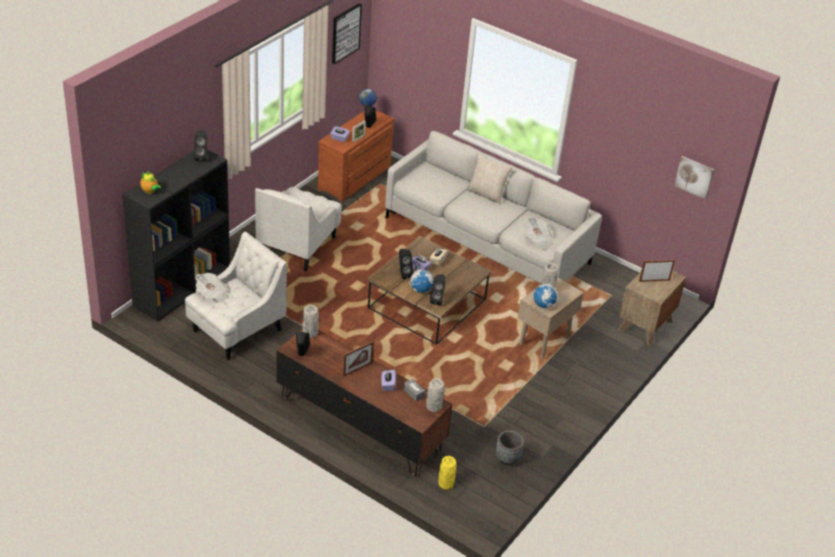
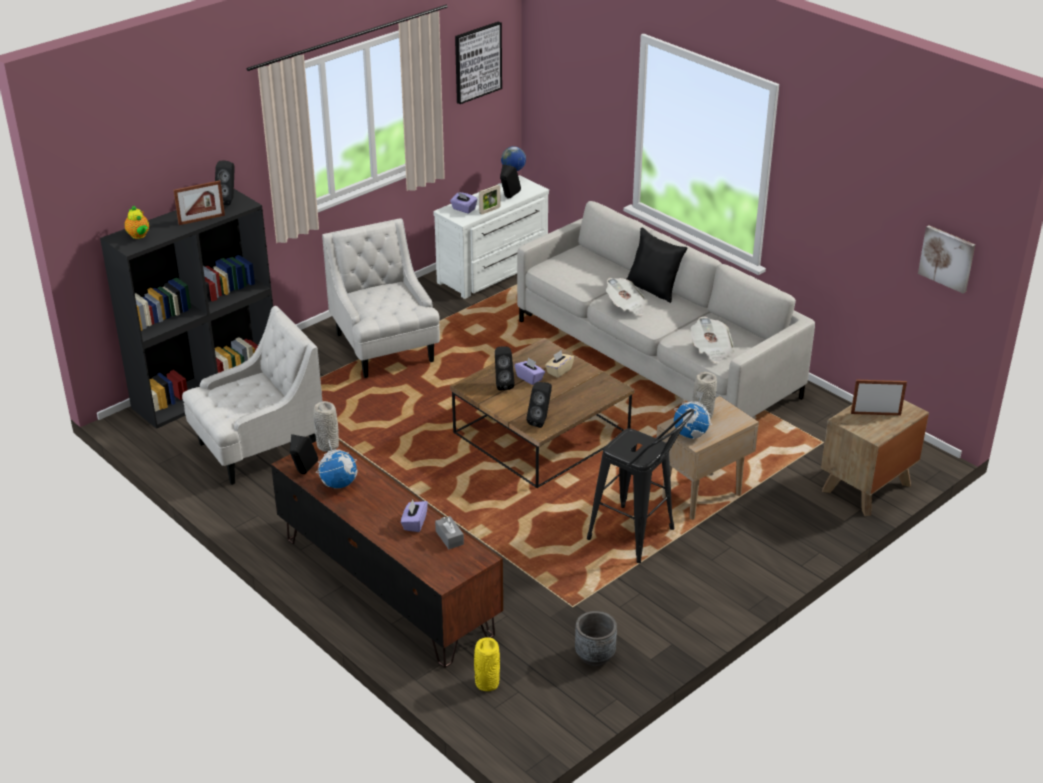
camera: 15 degrees right, 5 degrees down
(212, 294) = (219, 390): newspaper -> newspaper (626, 306)
(298, 246) = (385, 349): white armchair -> white armchair turned 120 degrees clockwise
(356, 178) = (495, 272): brown dresser -> white dresser
(357, 369) = (377, 498): picture frame -> picture frame (201, 220)
(420, 289) = (521, 406): globe -> globe (339, 483)
(433, 406) = (473, 559): grey vase -> none
(486, 194) = (654, 289): beige pillow -> black pillow
(512, 374) = (638, 538): none -> black stool

